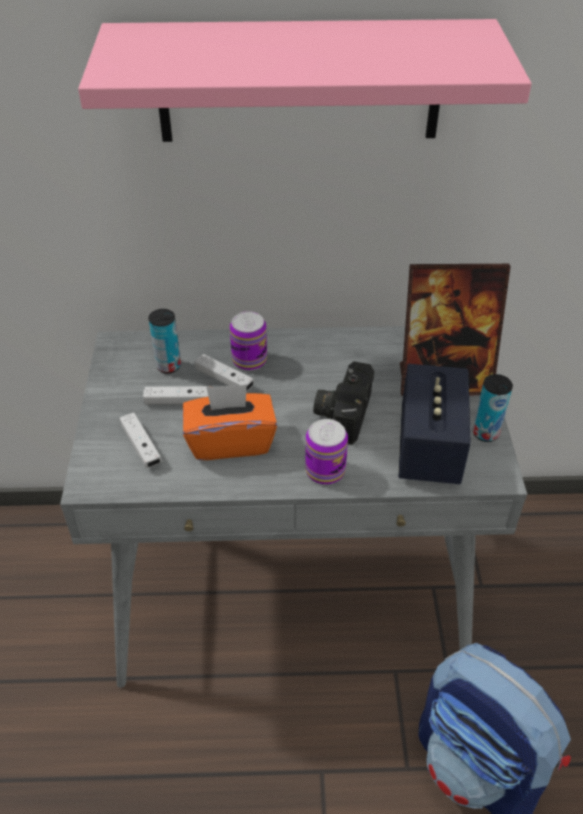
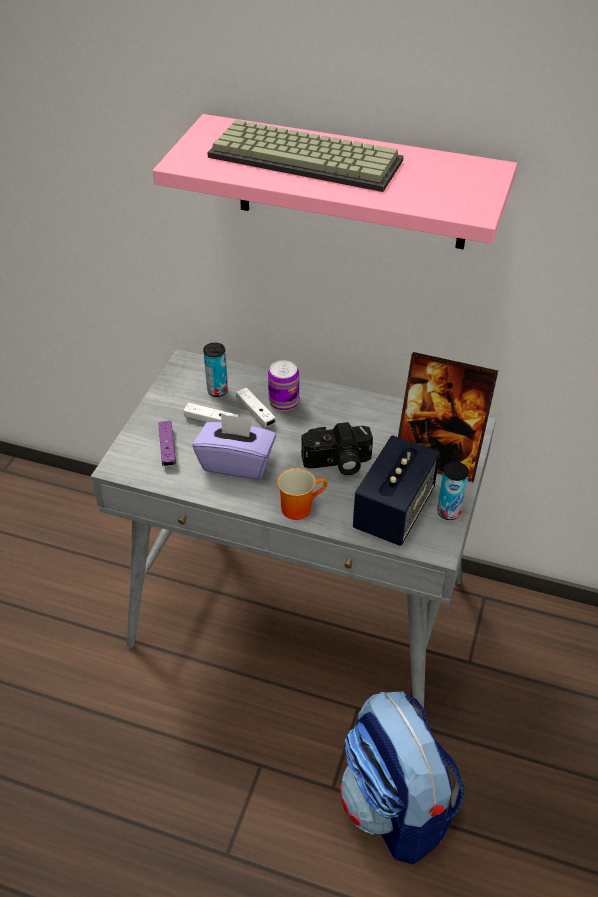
camera: 20 degrees right, 0 degrees up
(141, 446) = (167, 448): white game controller -> purple game controller
(230, 441) = (236, 463): orange tissue box -> purple tissue box
(264, 47) = (308, 158): none -> keyboard
(325, 471) = (299, 506): can -> mug
(342, 412) = (337, 463): camera -> camera turned 135 degrees counterclockwise

